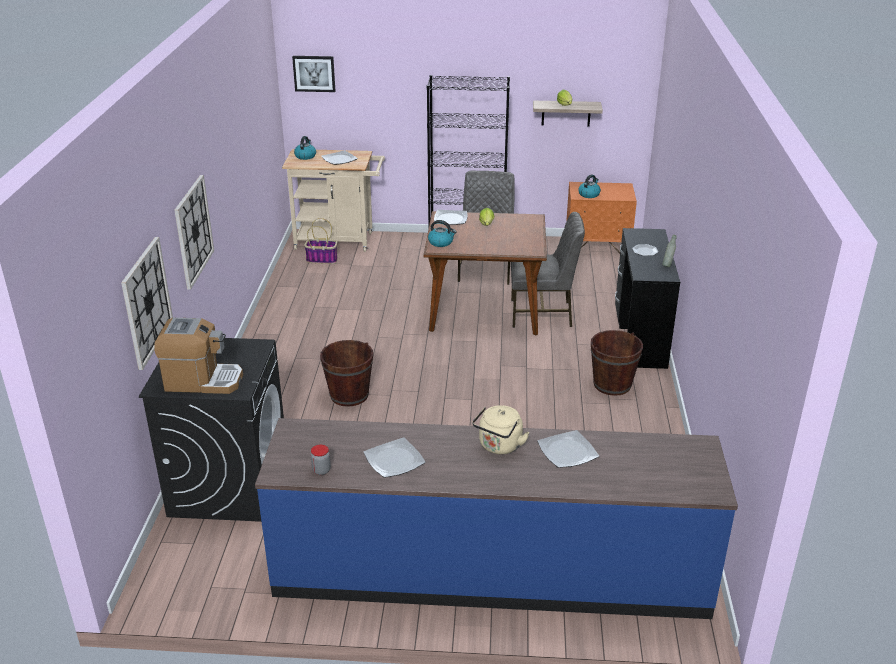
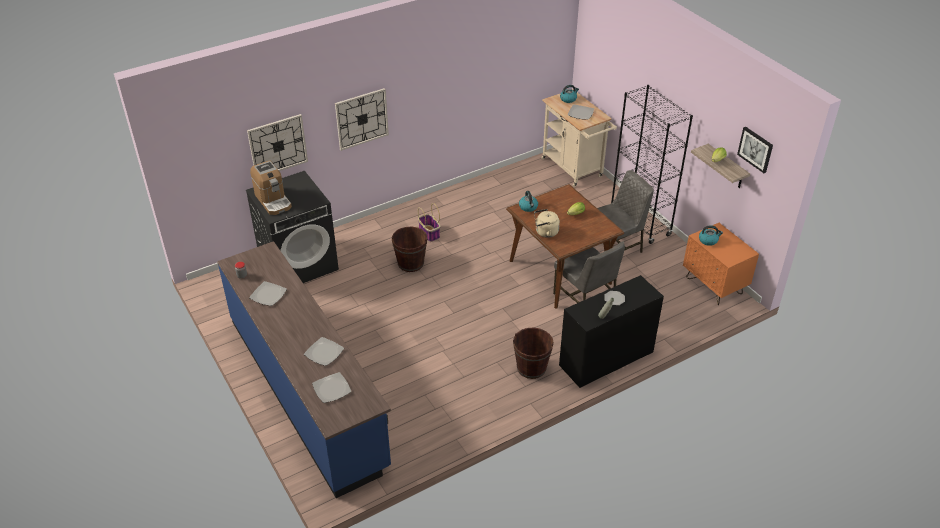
camera: 55 degrees right, 10 degrees up
(314, 73) = (593, 44): picture -> picture (755, 149)
(322, 259) = (543, 175): basket -> basket (429, 234)
(450, 218) = (566, 196): plate -> plate (332, 388)
(499, 446) = (308, 326): beige kettle -> beige kettle (545, 232)

